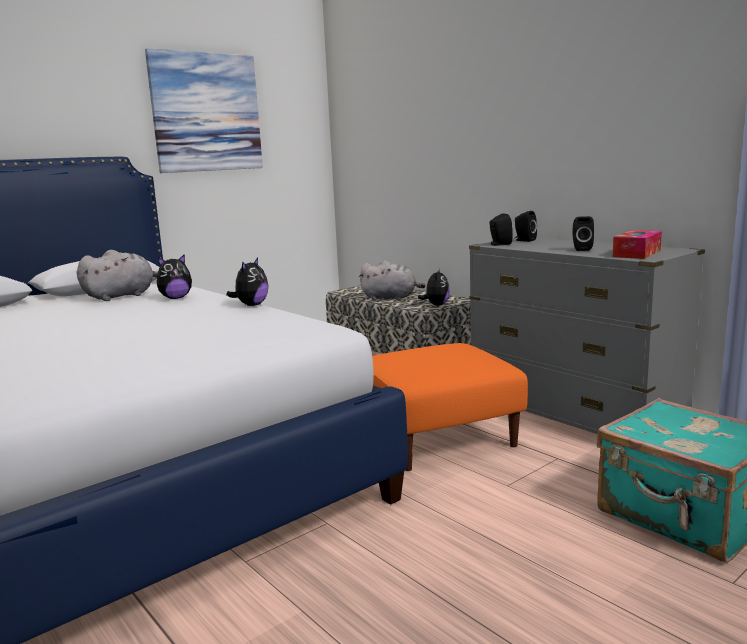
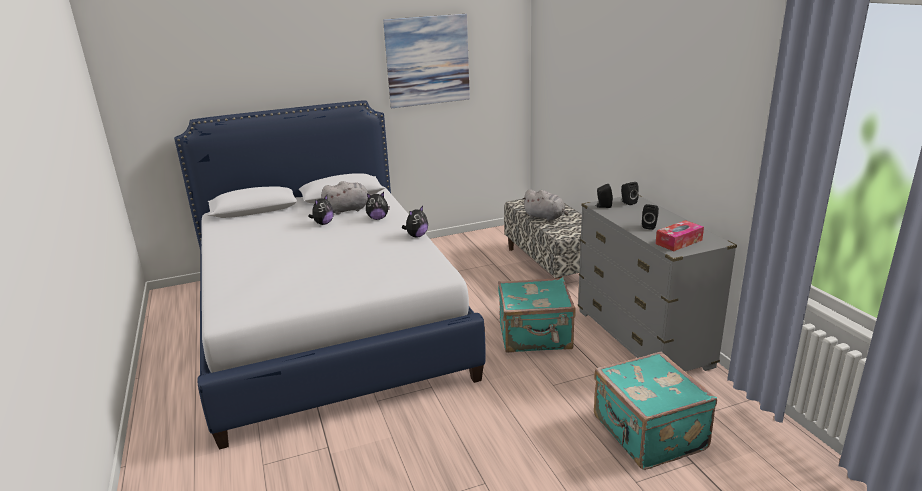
camera: 20 degrees right, 10 degrees up
(436, 305) = (571, 232): plush toy -> plush toy (323, 223)
(438, 436) = (535, 337): orange ottoman -> turquoise suitcase

